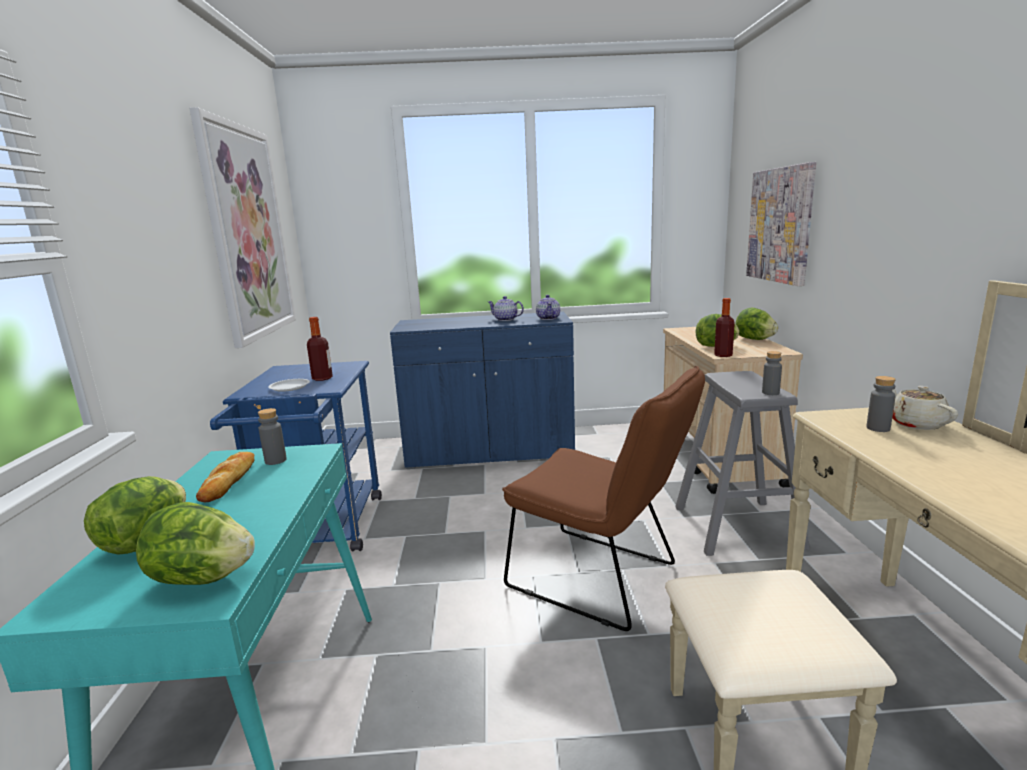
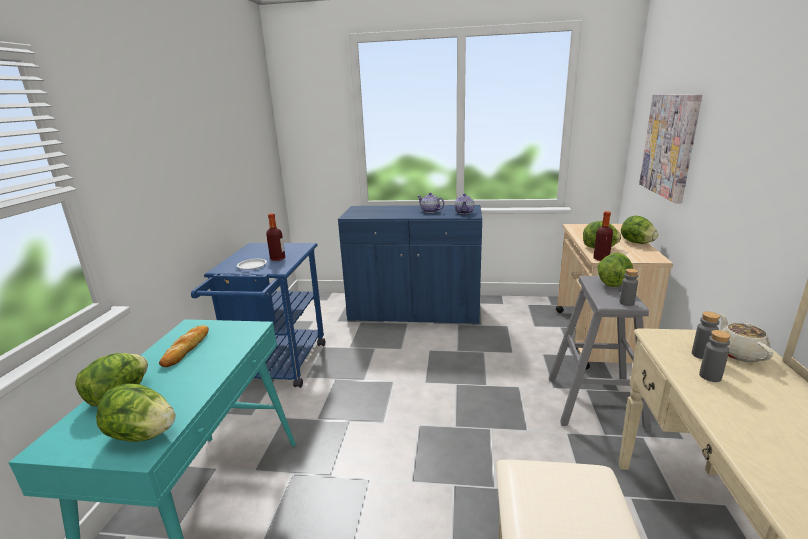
camera: 10 degrees right, 5 degrees up
(247, 233) = (231, 142): picture -> none
(275, 460) = (223, 333): grey bottle -> grey bottle (710, 376)
(602, 579) = (471, 435): brown chair -> none
(745, 377) = (612, 283): none -> lettuce

